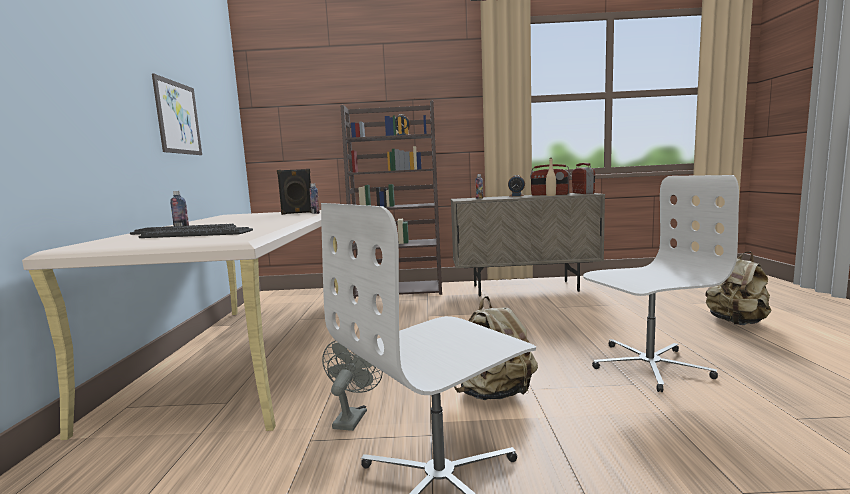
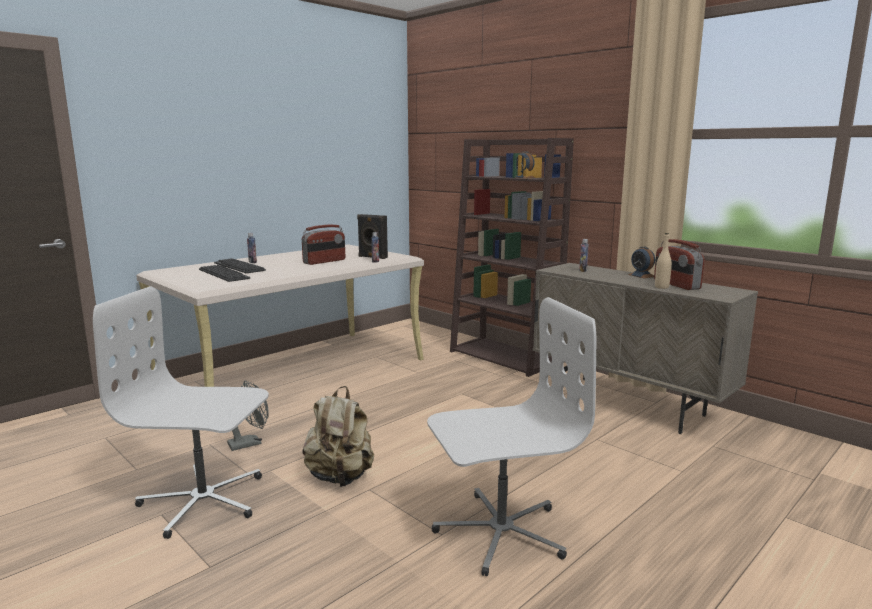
camera: 45 degrees right, 5 degrees up
(178, 118) = (306, 160): picture -> none
(583, 193) = (724, 293): radio -> radio (324, 261)
(648, 365) = (500, 532): white office chair -> white office chair turned 45 degrees counterclockwise
(736, 323) = (757, 565): beige backpack -> none

